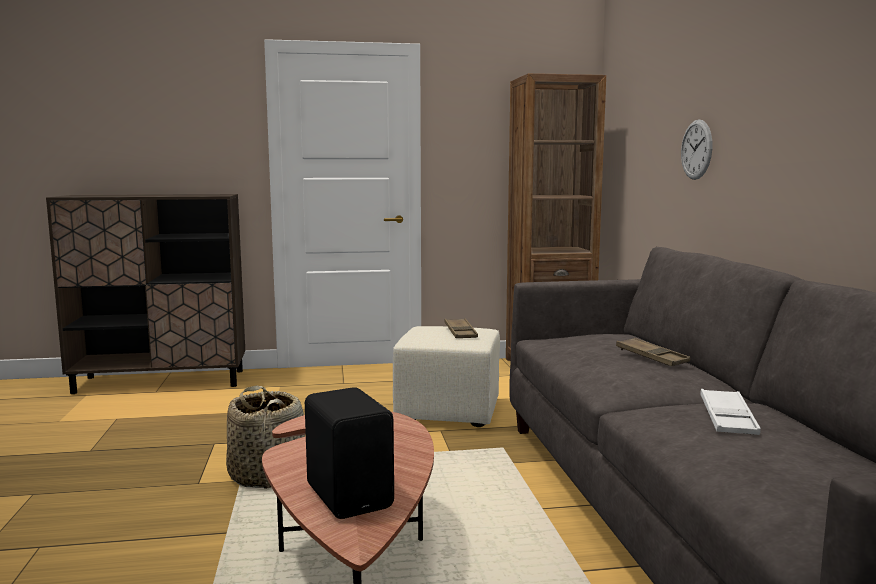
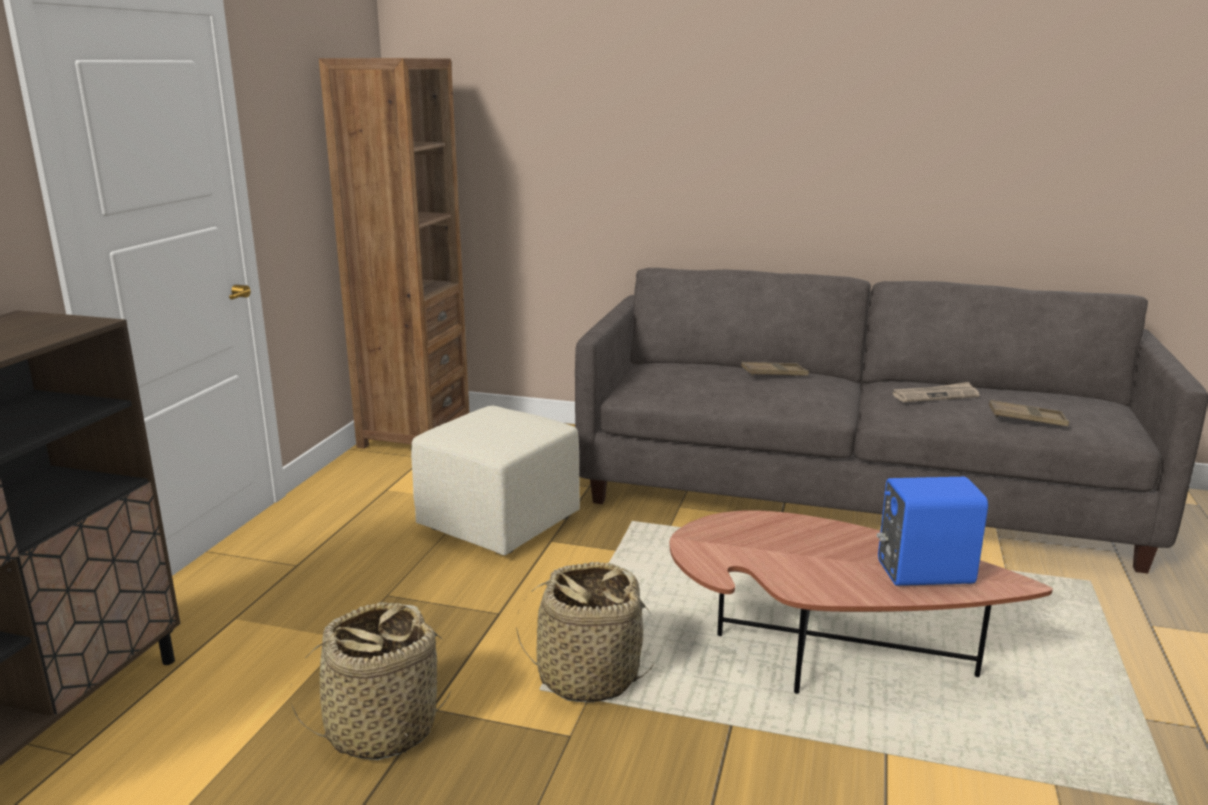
camera: 65 degrees left, 10 degrees up
(191, 437) = (381, 728): none -> basket
(351, 495) = (922, 571): black speaker -> blue speaker
(460, 332) = (505, 421): brown tray -> brown tray (1027, 419)
(696, 149) = (635, 161): wall clock -> none
(728, 418) = (935, 395): white tray -> newspaper

